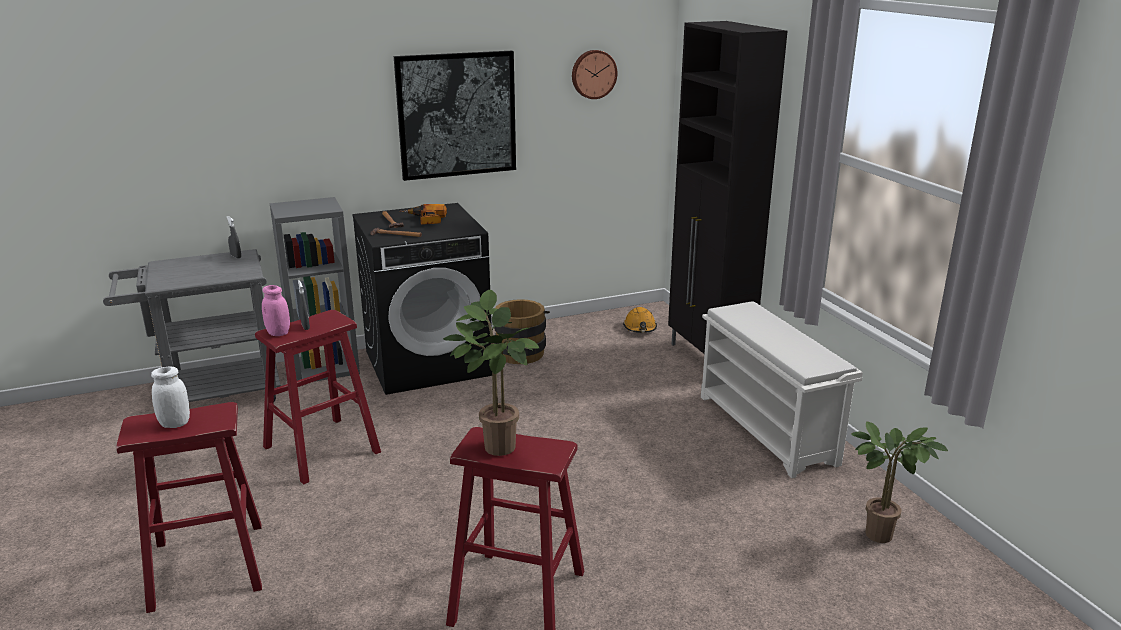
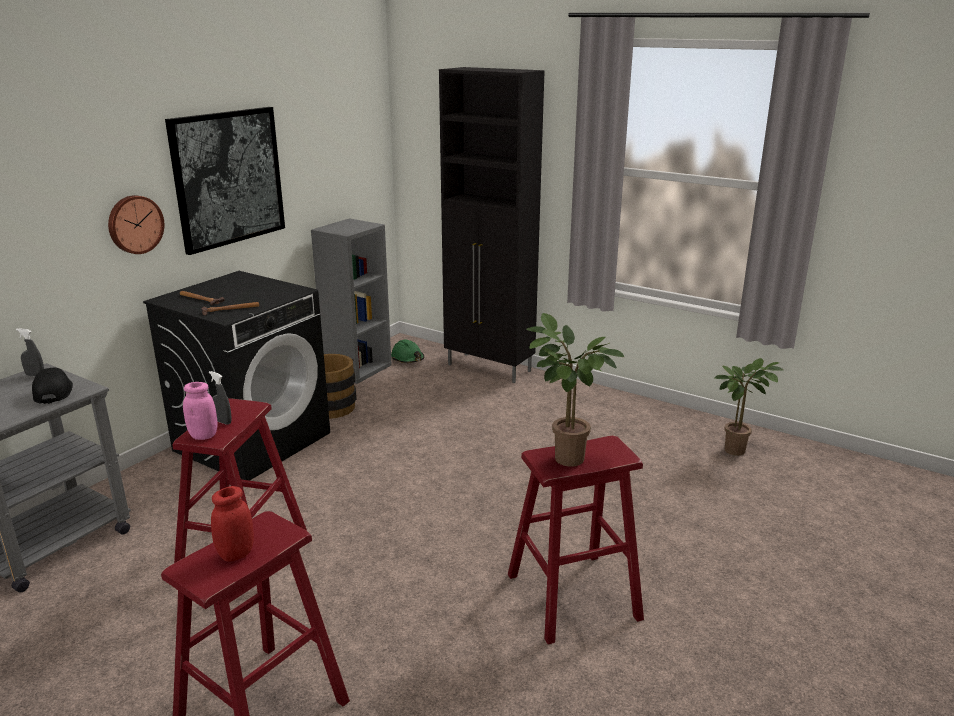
camera: 35 degrees left, 0 degrees up
(175, 423) = (236, 554): white jar -> red jar
(228, 271) = (53, 392): none -> black cap
(326, 367) = (145, 479): grey bookcase -> grey bookcase (357, 368)
(425, 221) = (237, 292): power drill -> none
(593, 74) = (334, 126): wall clock -> wall clock (134, 224)
(640, 328) = (408, 358): orange hard hat -> green hard hat
(768, 429) = (590, 405): white shoe rack -> none

